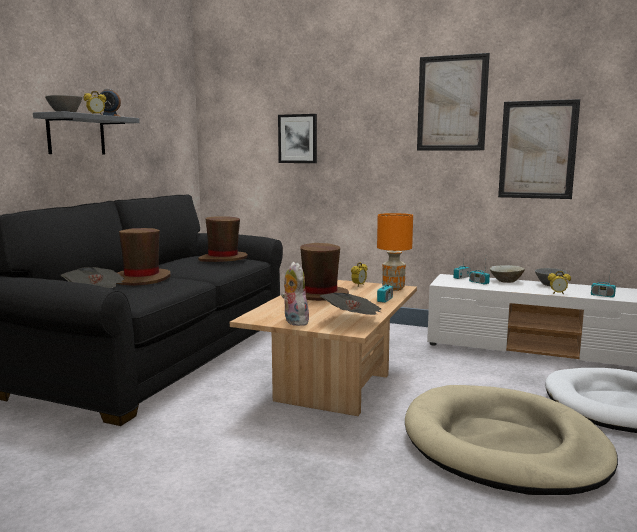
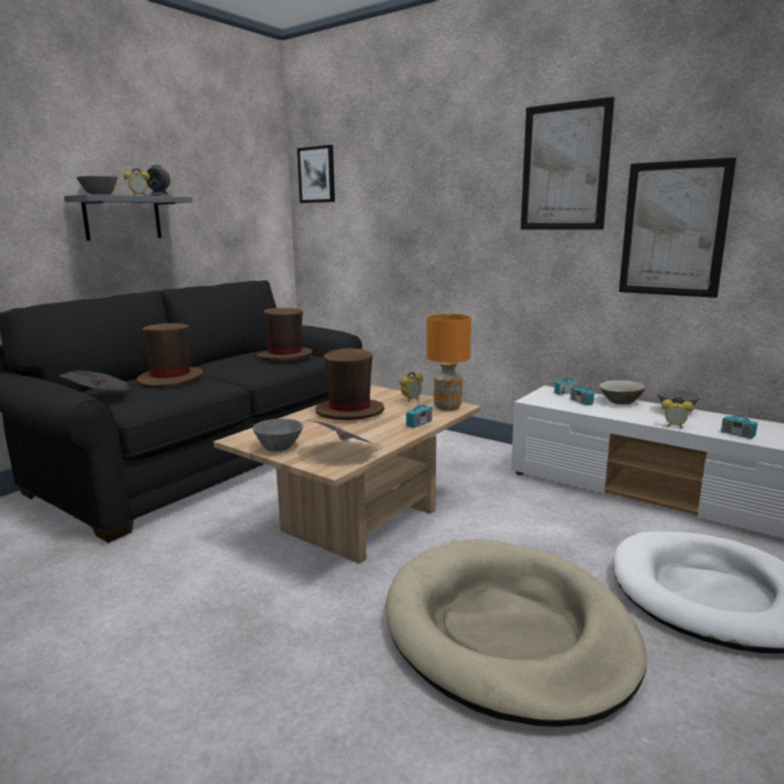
camera: 15 degrees right, 5 degrees up
(294, 321) = (280, 448): plush toy -> grey bowl
(298, 138) = (389, 214): picture -> picture (317, 174)

